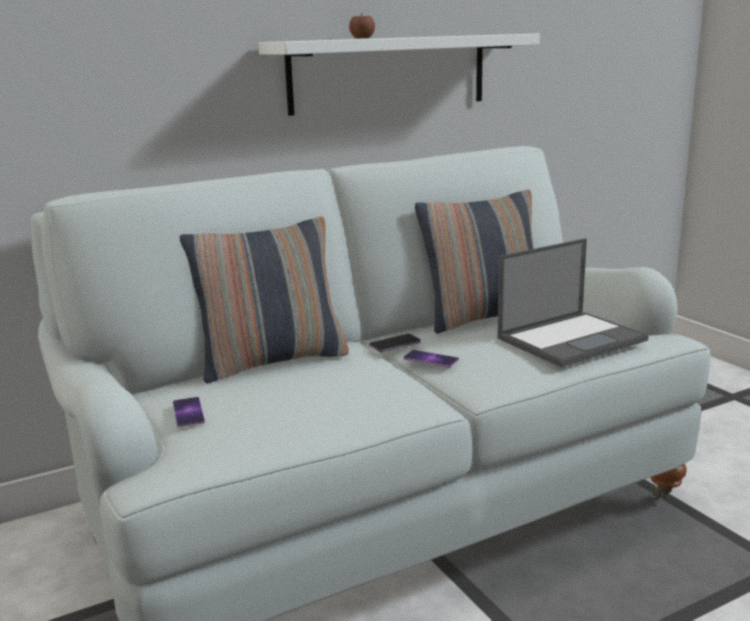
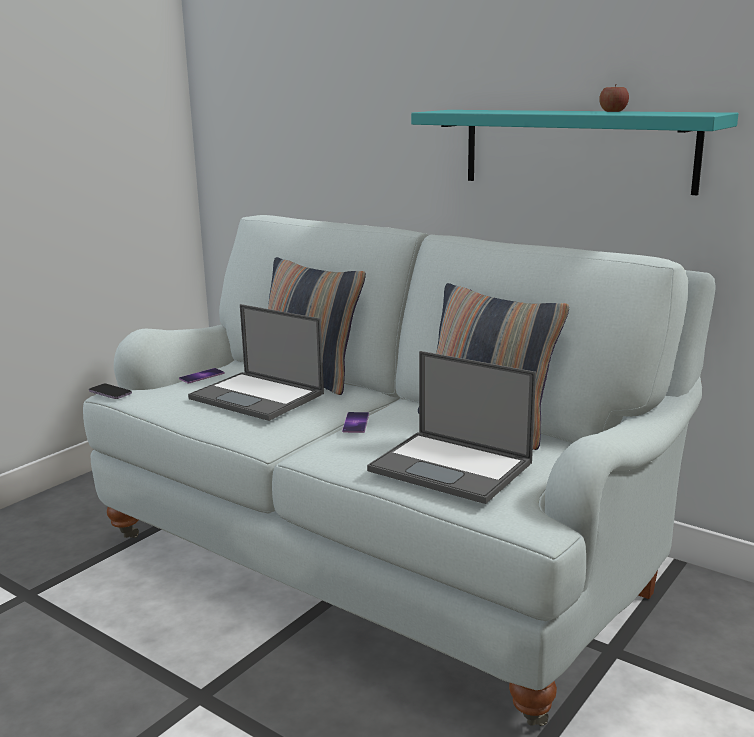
camera: 65 degrees right, 0 degrees up
(313, 388) = (258, 396): none -> laptop
(362, 38) = (529, 110): apple -> apple (613, 111)
(389, 73) = (576, 149): white shelf -> turquoise shelf
(395, 345) = (381, 406): phone -> phone (110, 393)

